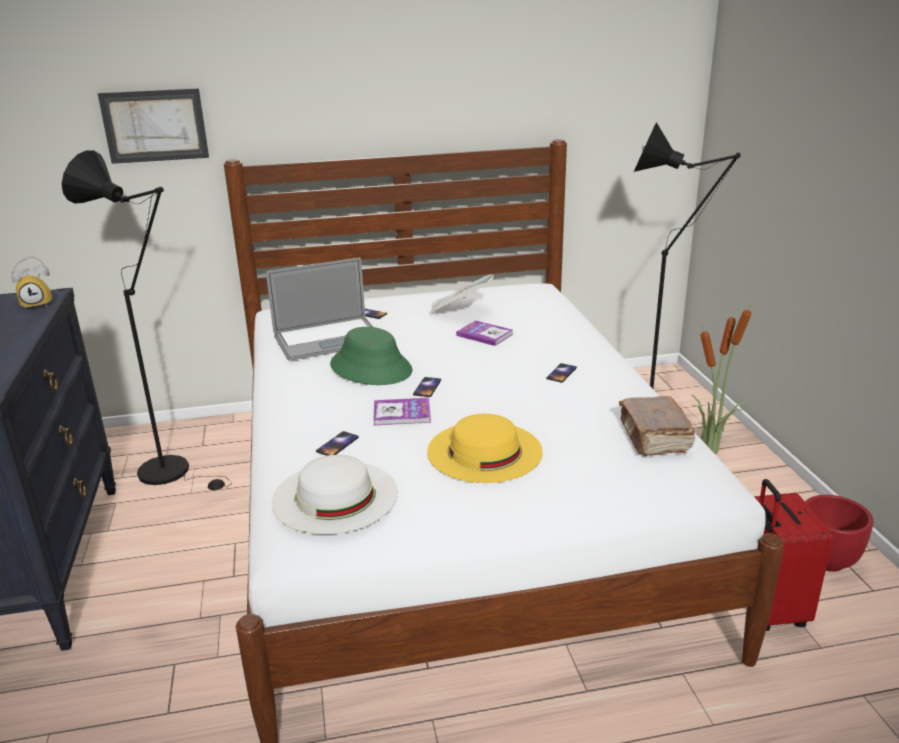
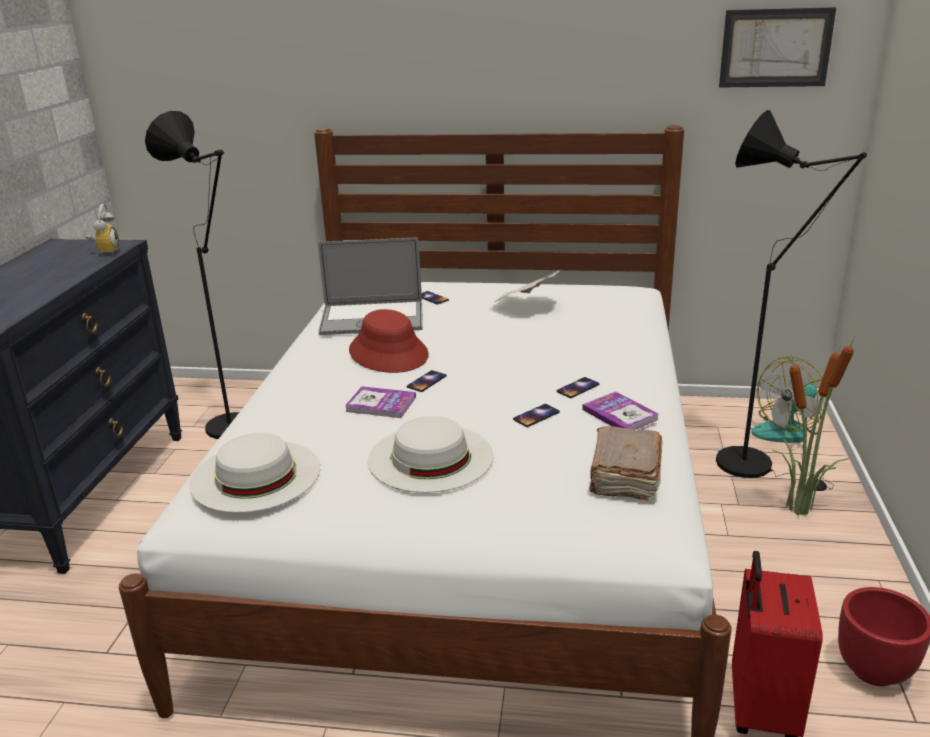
camera: 20 degrees right, 0 degrees up
(38, 304) = (106, 252): alarm clock -> alarm clock turned 90 degrees counterclockwise
(155, 126) = (256, 90): picture -> picture (775, 48)
(337, 444) = (297, 425): phone -> phone (536, 416)
(371, 368) = (389, 353): green hat -> red hat
(484, 451) = (430, 457): yellow hat -> white hat
(485, 335) = (529, 335): book -> book (620, 414)
(666, 390) = (788, 430): none -> fan

